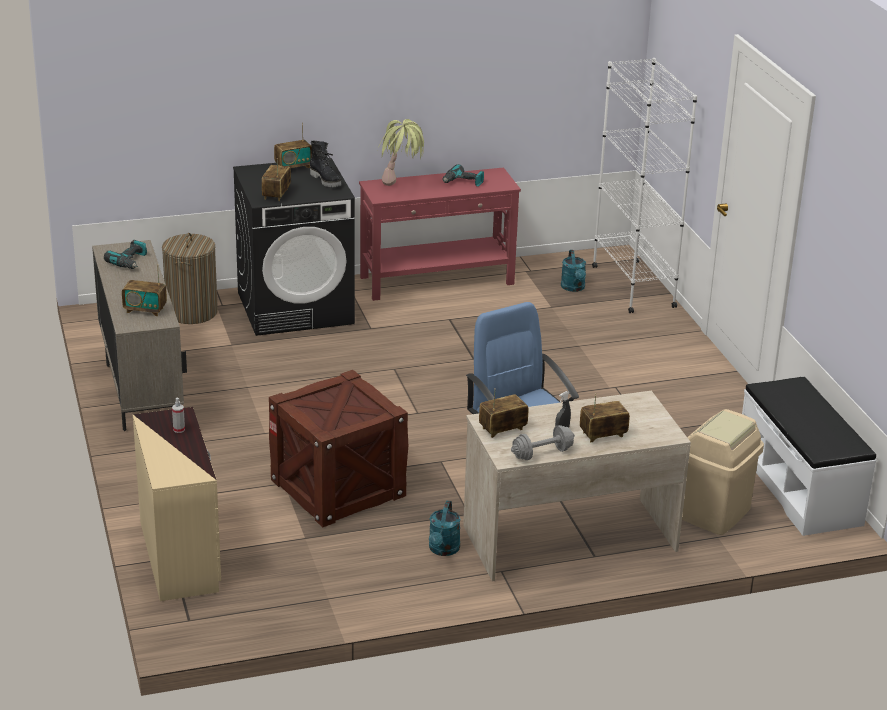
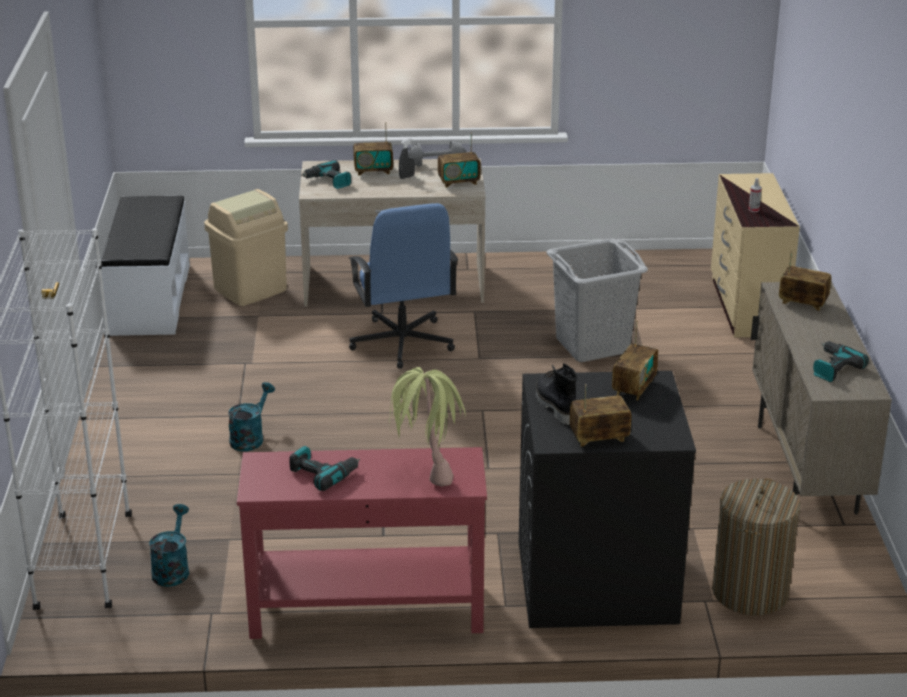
camera: 165 degrees left, 0 degrees up
(338, 487) = (591, 345): crate -> grey laundry basket
(443, 550) = (510, 287): turquoise watering can -> turquoise watering can (250, 438)
(639, 415) = (328, 181): none -> power drill

